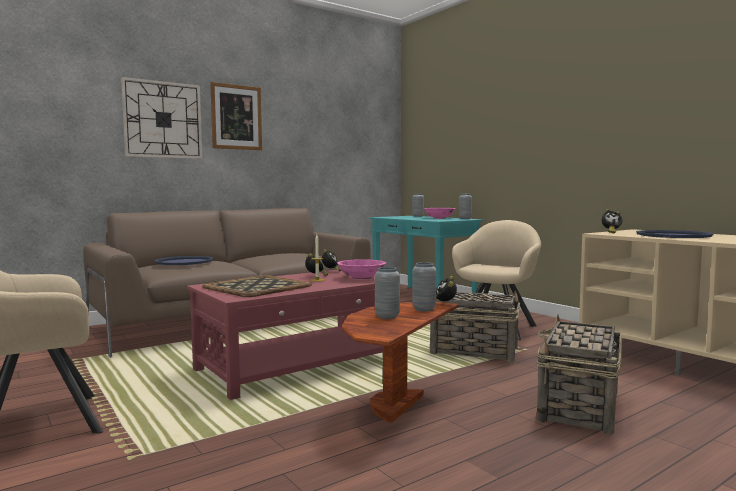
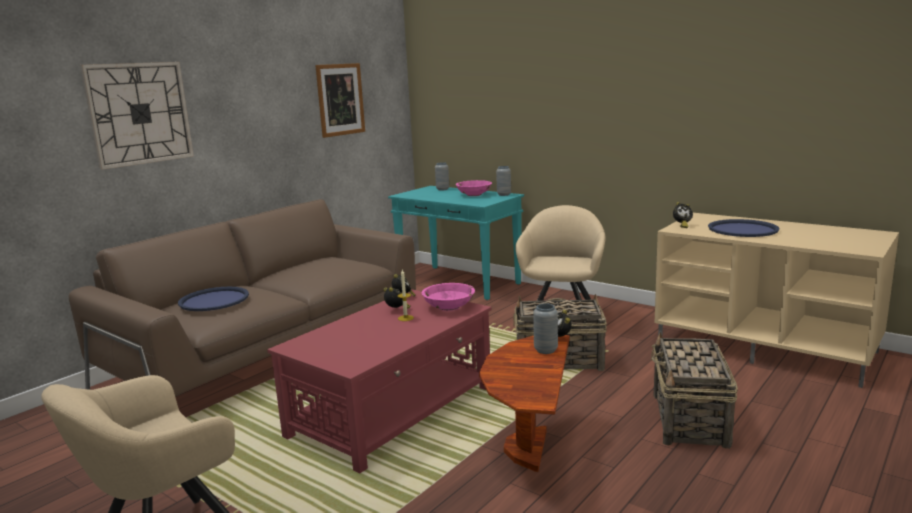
camera: 15 degrees left, 10 degrees up
(236, 117) = (226, 96): picture -> picture (340, 99)
(256, 287) = (351, 341): tray -> none
(387, 316) = (521, 369): grey vase -> none

